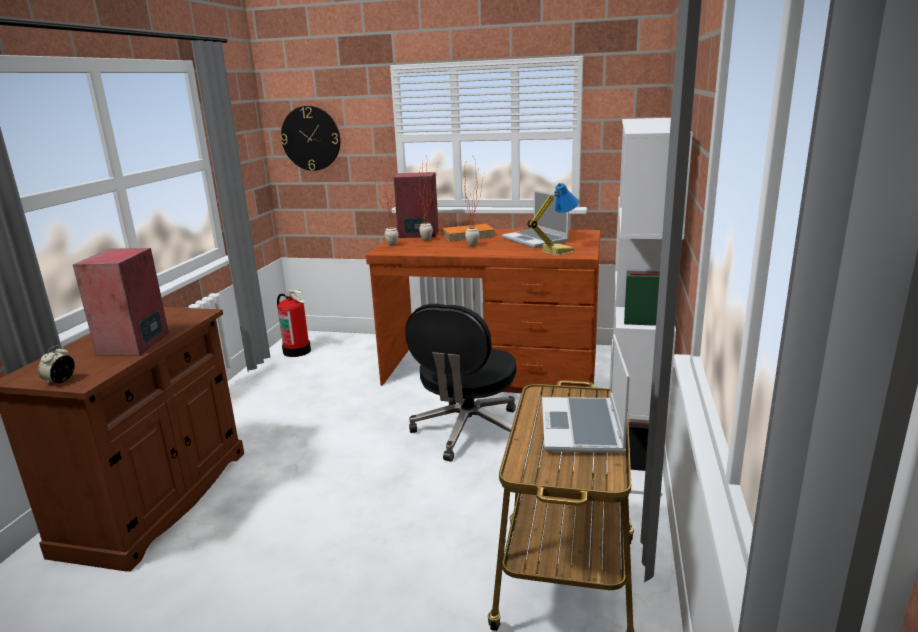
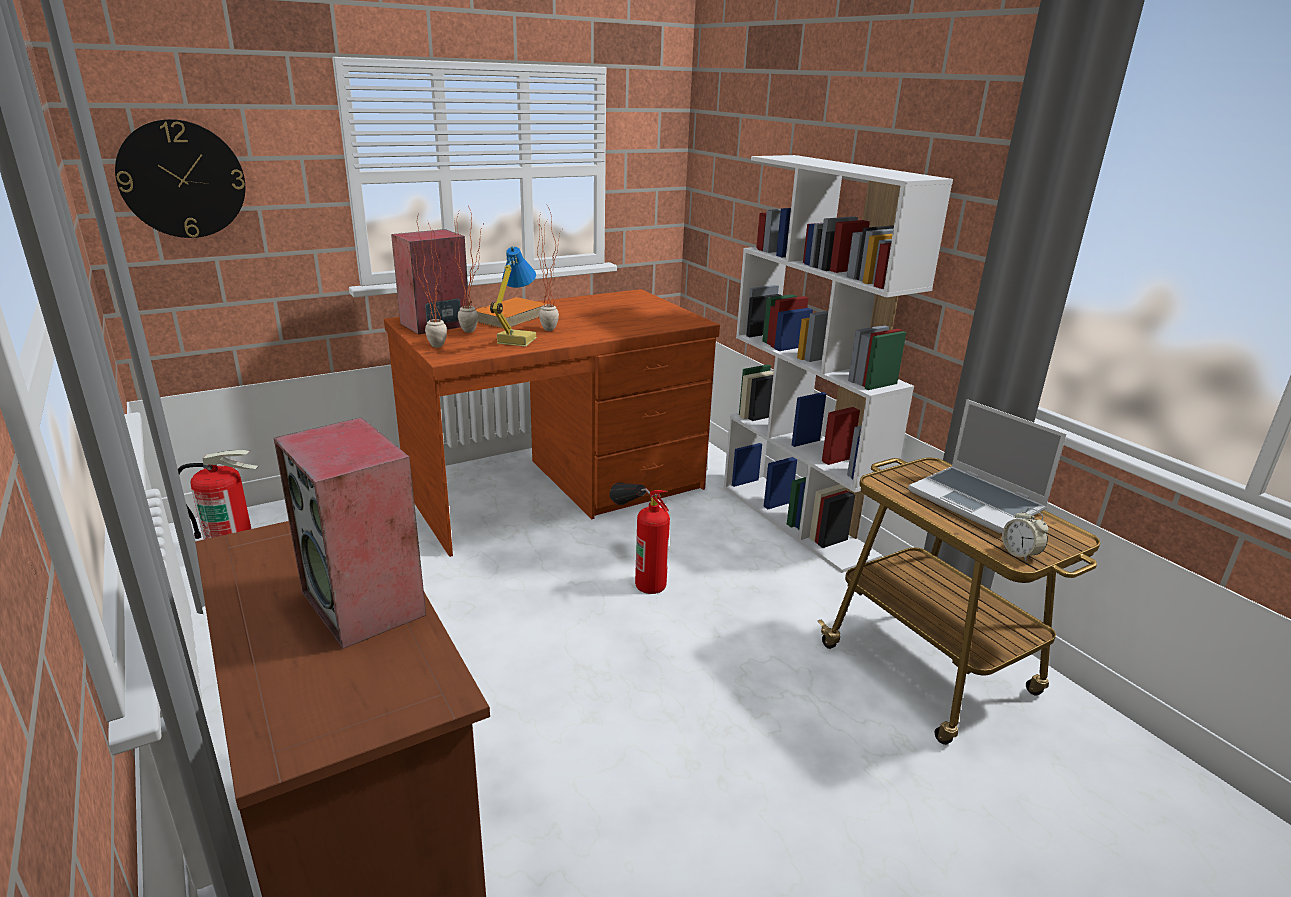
camera: 45 degrees left, 5 degrees up
(60, 381) = (392, 712): alarm clock -> alarm clock (1020, 554)
(467, 431) = (638, 569): black office chair -> fire extinguisher
(536, 240) = (605, 311): laptop -> none
(556, 251) = (660, 322): table lamp -> table lamp (515, 340)

